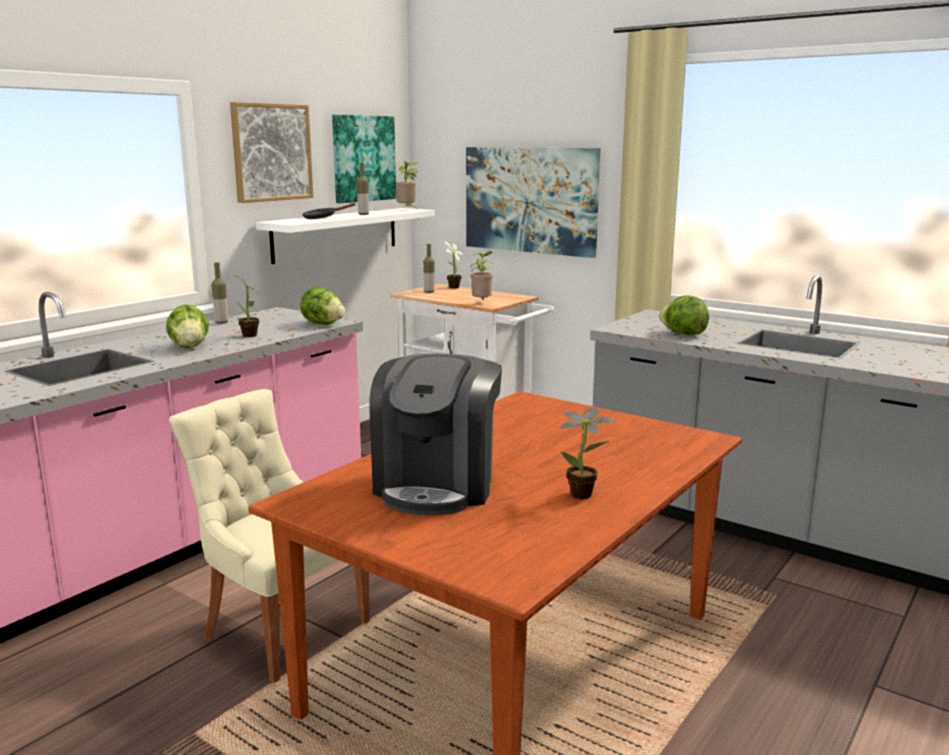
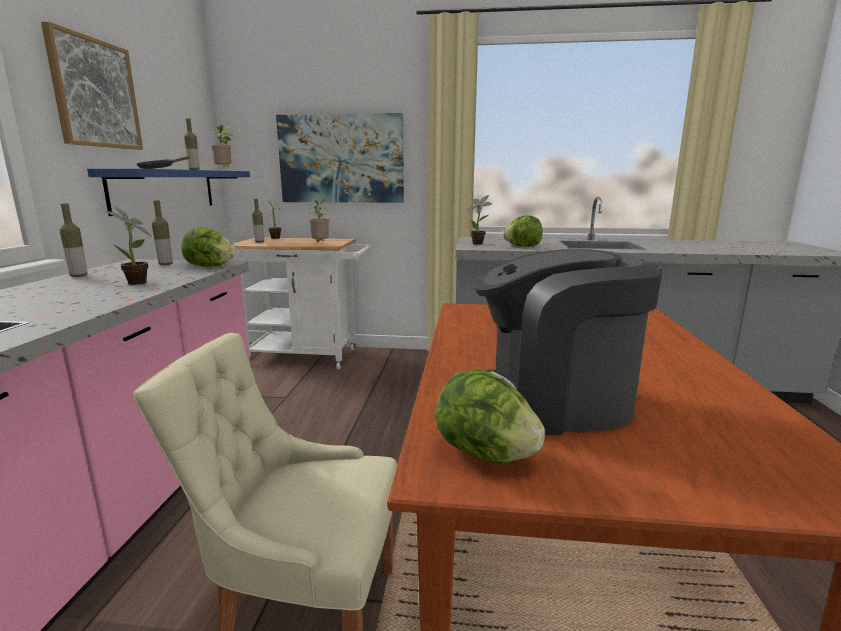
camera: 30 degrees left, 0 degrees up
(190, 347) = (68, 301): lettuce -> lettuce (485, 454)
(294, 317) = (165, 264): none -> bottle
(336, 234) = (165, 190): white shelf -> blue shelf
(363, 158) = (179, 119): picture -> none
(437, 485) = (553, 401): coffee machine -> coffee machine turned 105 degrees clockwise
(585, 495) = (683, 376): potted plant -> potted plant (479, 243)

